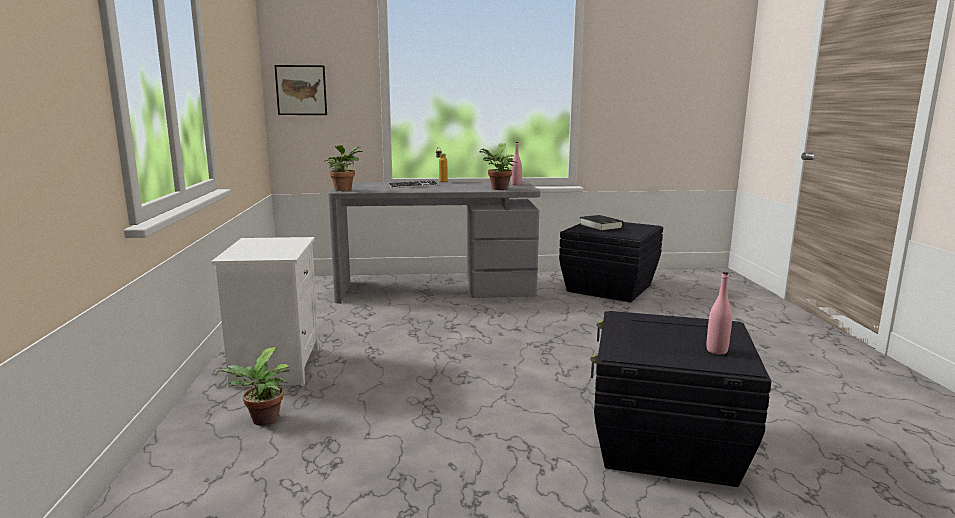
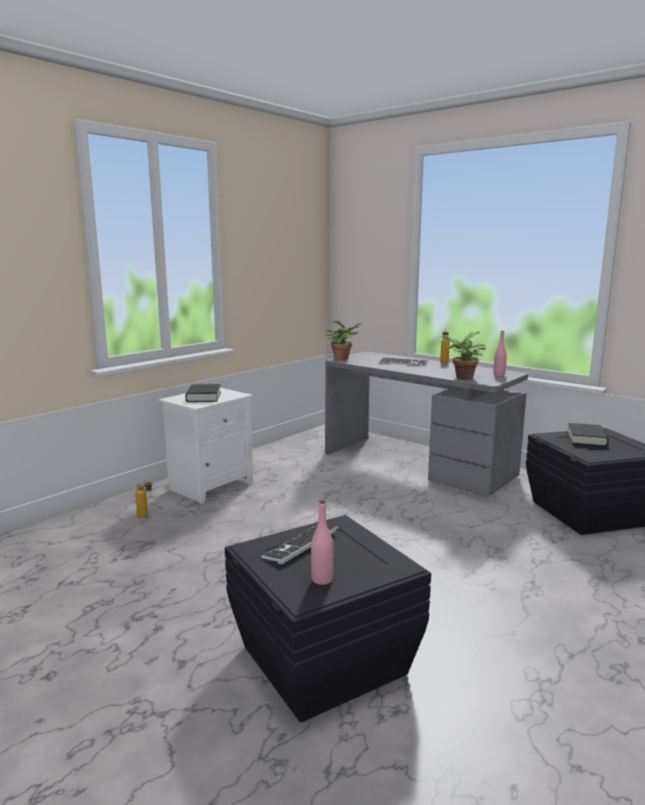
camera: 45 degrees right, 0 degrees up
(262, 421) = (146, 516): potted plant -> bottle
(266, 248) = (203, 397): none -> black book
(301, 90) = (353, 270): picture -> none
(643, 338) = (301, 544): none -> keyboard

